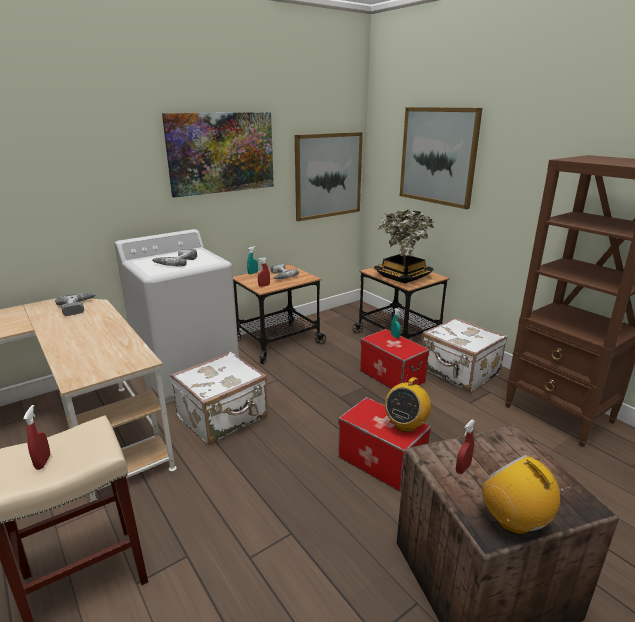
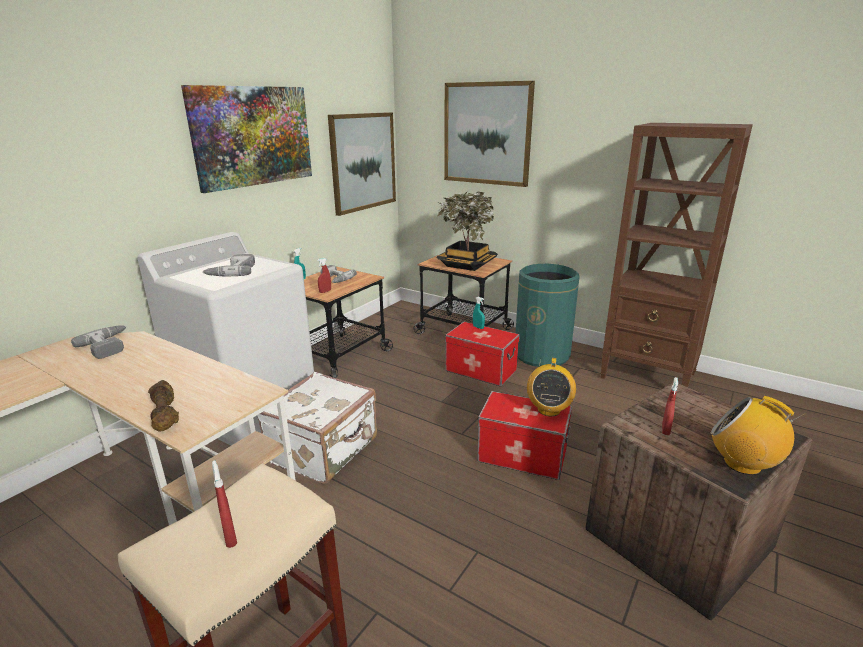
camera: 20 degrees left, 0 degrees up
(72, 365) = (166, 415): none -> brown dumbbell
(459, 372) = (541, 355): white suitcase -> green trash can

